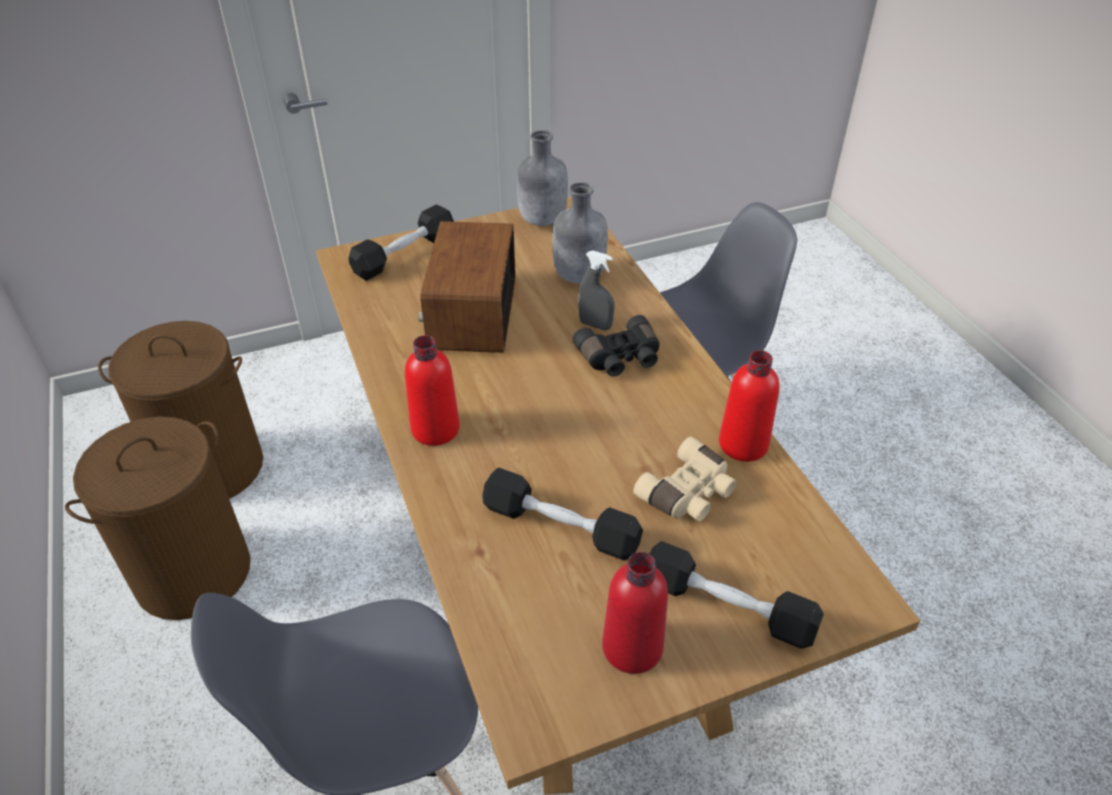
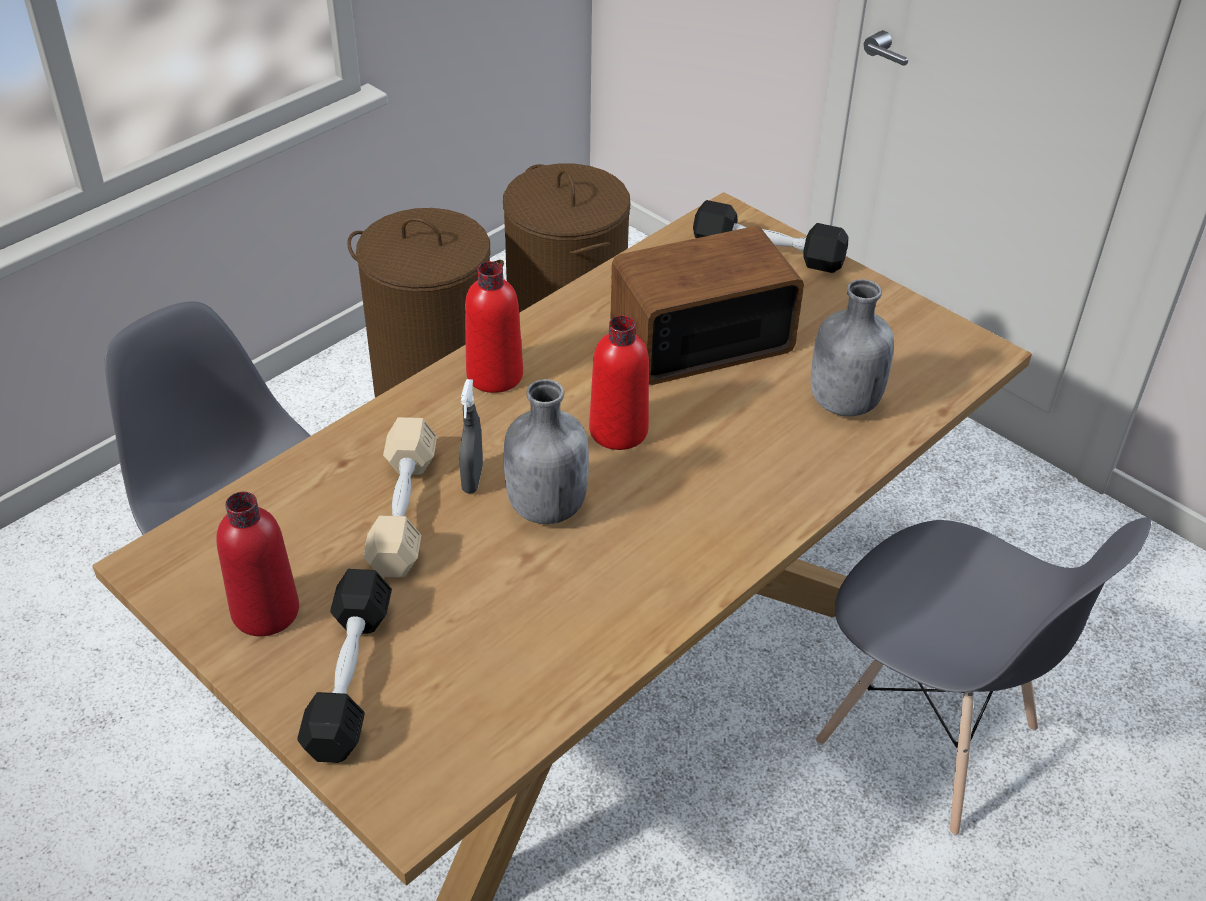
camera: 65 degrees right, 0 degrees up
(541, 220) = (935, 336): grey bottle -> grey bottle (545, 506)
(560, 526) = (403, 511): black dumbbell -> beige dumbbell
(595, 325) = (755, 445): grey spray bottle -> grey spray bottle (472, 479)
(620, 358) = (707, 484): black binoculars -> none
(689, 493) = (506, 605): beige binoculars -> none
(743, 444) = (619, 637): red bottle -> red bottle (618, 431)

